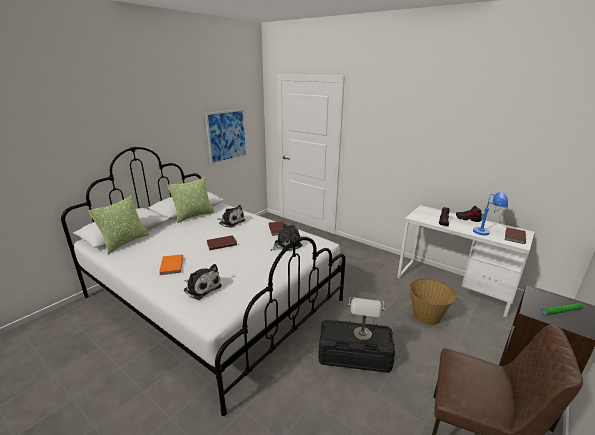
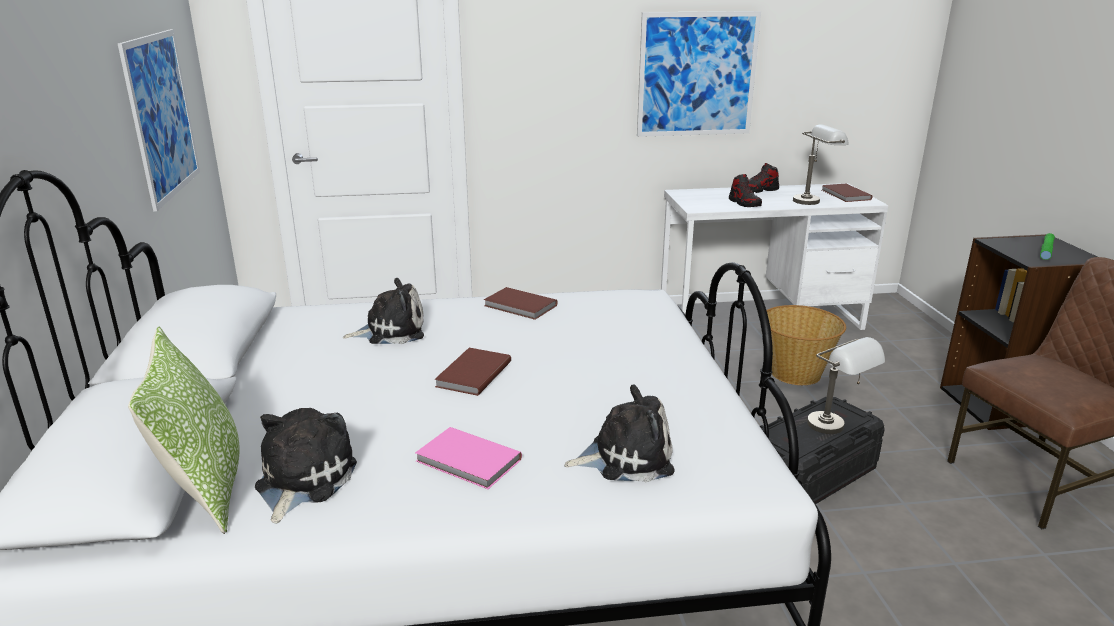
camera: 45 degrees left, 0 degrees up
(171, 266) = (468, 462): orange book -> pink book
(194, 216) = (263, 355): pillow -> none
(286, 244) = (595, 322): plush toy -> plush toy (302, 480)
(445, 152) = (697, 74): none -> picture
(486, 233) = (813, 200): blue table lamp -> grey table lamp

